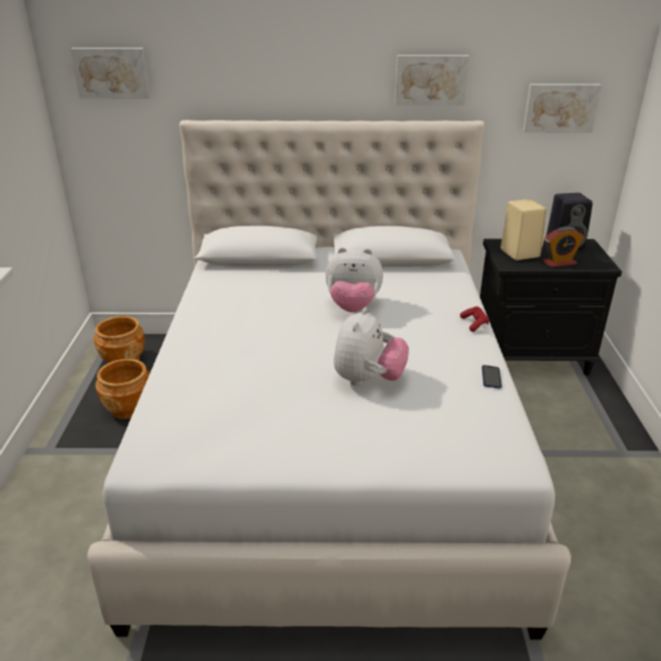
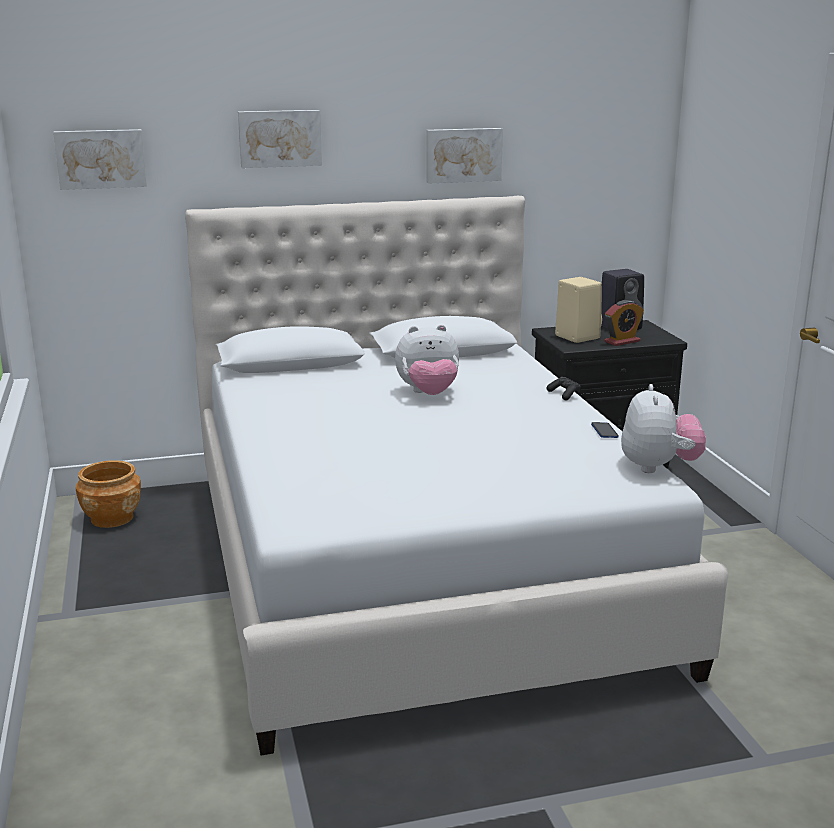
camera: 15 degrees left, 10 degrees down
(128, 407) = (148, 561): brown planter -> none
(368, 380) = (483, 446): plush toy -> plush toy (658, 467)
(474, 324) = (564, 394): red game controller -> black game controller
(560, 107) = (597, 179): picture -> picture (279, 138)

